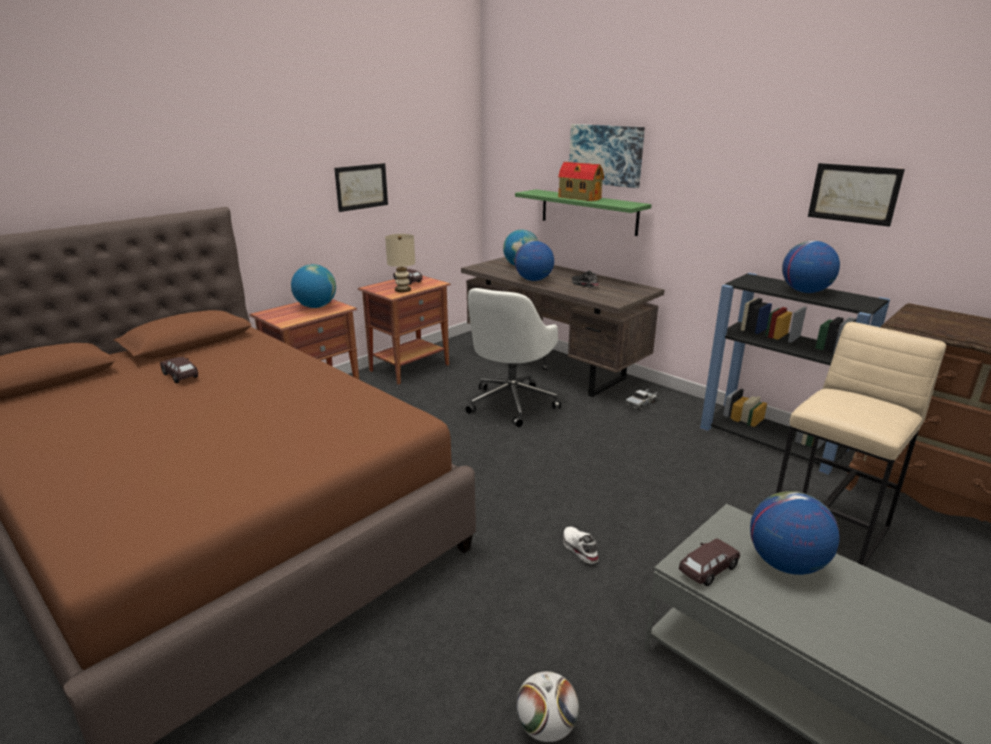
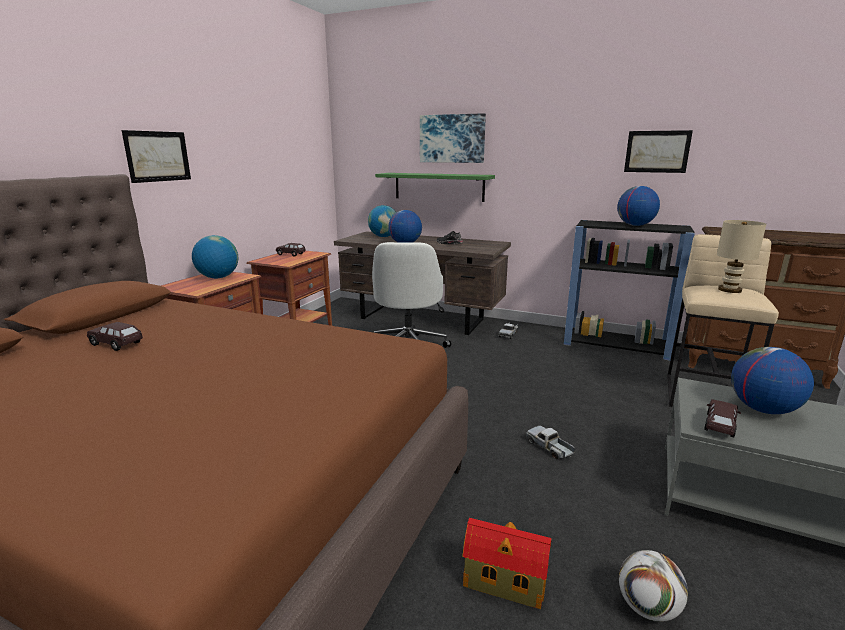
camera: 20 degrees left, 5 degrees down
(361, 187) = (244, 167): picture -> picture (158, 156)
(403, 290) = (292, 260): beige table lamp -> beige table lamp (730, 290)
(578, 198) = (433, 174): toy house -> toy house (502, 581)
(578, 549) = (549, 448): white shoe -> toy truck

